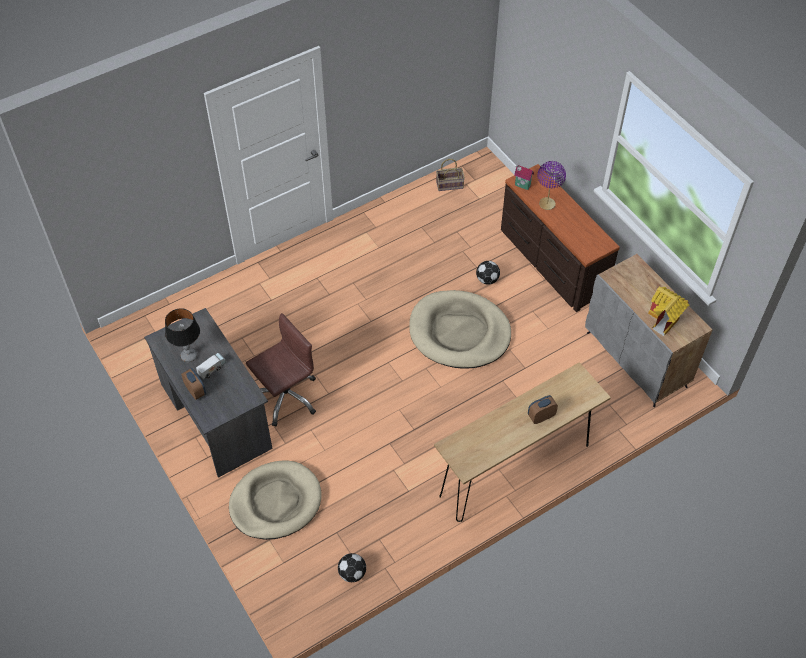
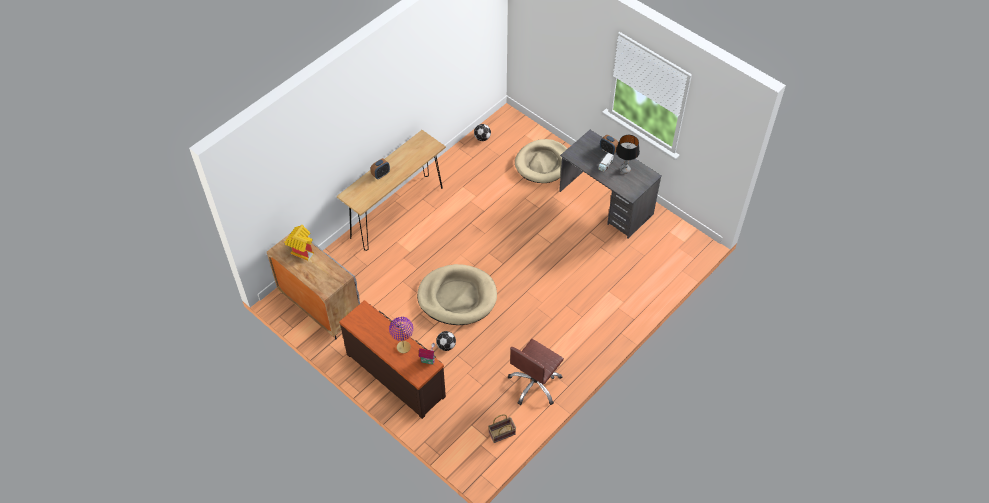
camera: 165 degrees right, 0 degrees up
(285, 396) = (565, 225): brown office chair -> brown office chair (535, 384)

